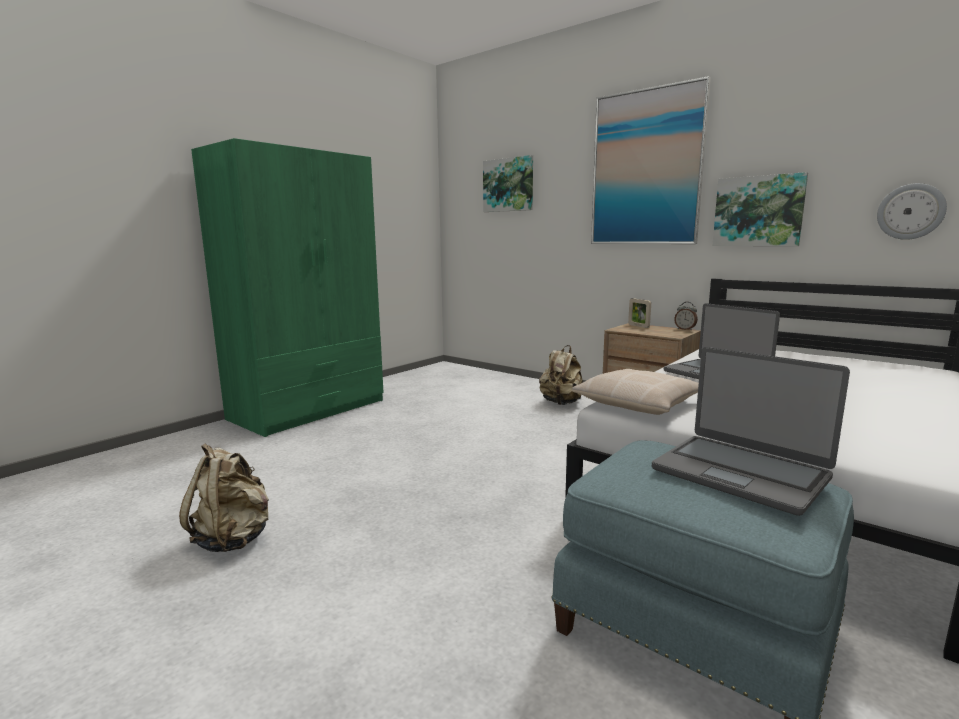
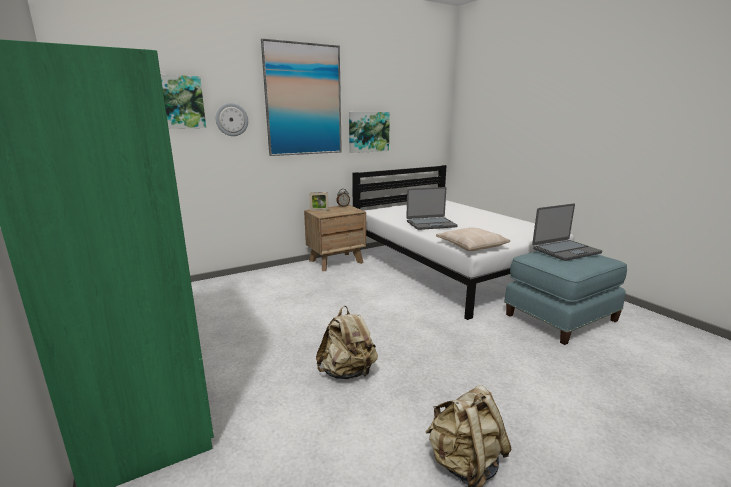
camera: 70 degrees left, 5 degrees up
(561, 403) = (297, 280): beige backpack -> beige backpack (347, 372)
(910, 211) = (422, 133): wall clock -> wall clock (231, 119)

